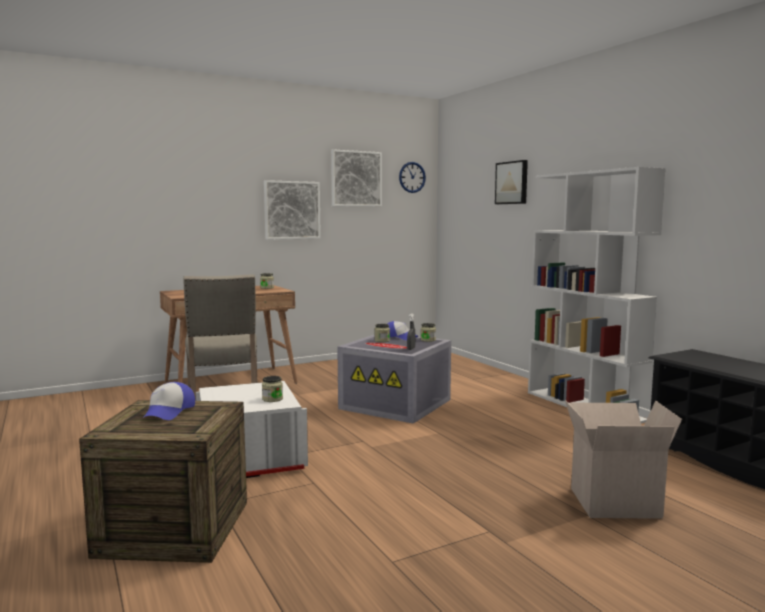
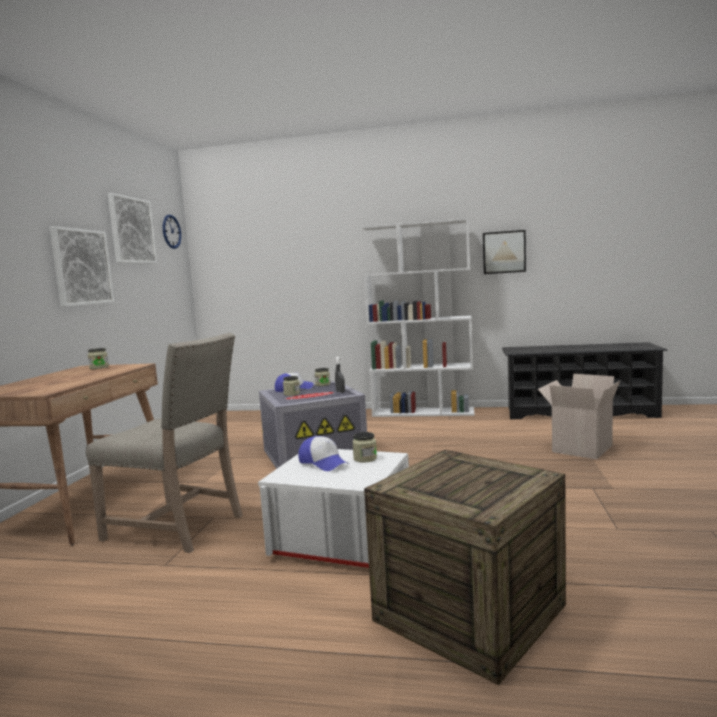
camera: 50 degrees left, 0 degrees up
(169, 411) = (440, 478): cap -> cap (323, 462)
(512, 183) = (303, 235): picture -> picture (504, 252)

